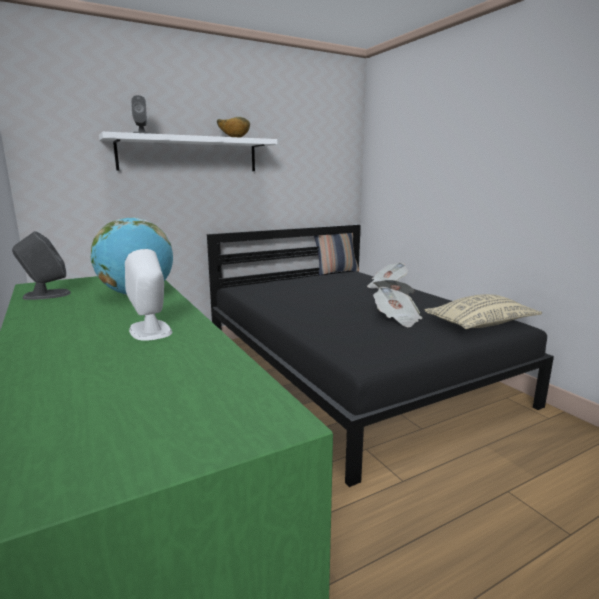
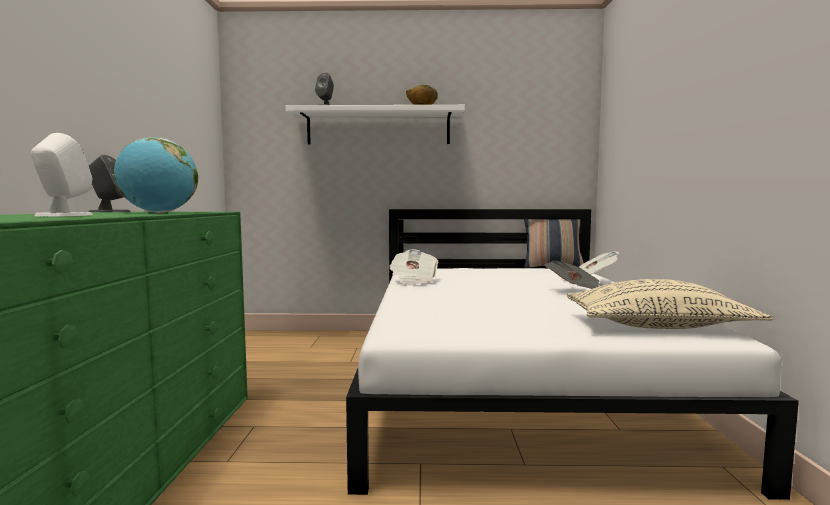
camera: 30 degrees right, 10 degrees down
(353, 370) = (512, 383): black bed -> white bed
(396, 319) = (537, 307): newspaper -> newspaper (413, 281)

